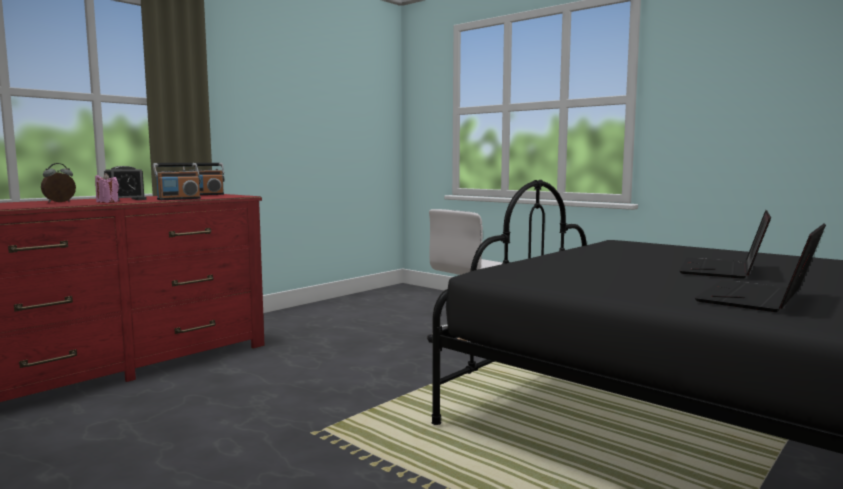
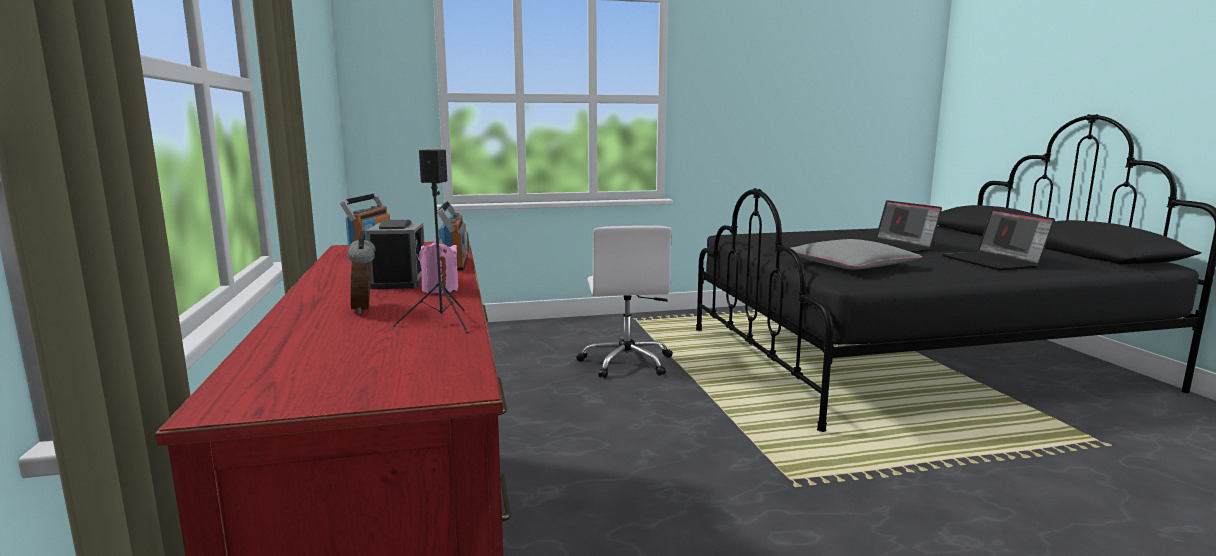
camera: 55 degrees left, 5 degrees up
(34, 205) = (443, 322): none -> black speaker
(567, 268) = (851, 265): none -> grey pillow

